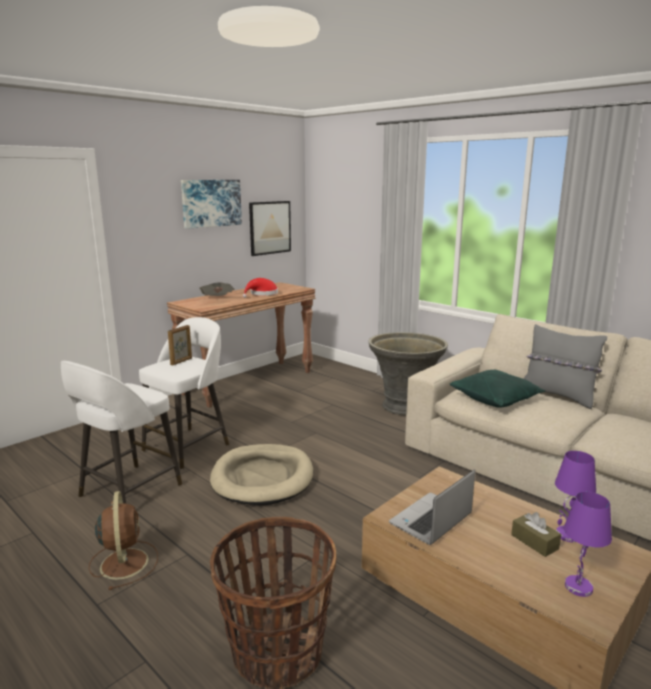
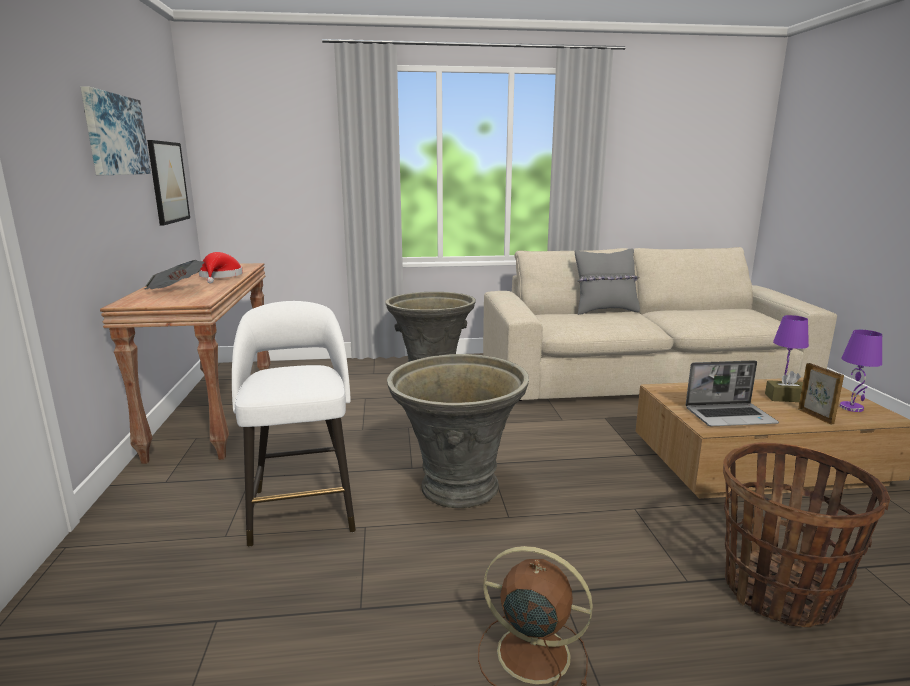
camera: 50 degrees left, 0 degrees up
(128, 491) = (348, 594): white stool -> none
(181, 361) = (286, 374): picture frame -> picture frame (816, 416)
(263, 478) = (457, 487): beige dog bed -> grey planter
(431, 521) = (730, 416): laptop -> laptop turned 90 degrees counterclockwise
(495, 399) = (585, 323): green pillow -> none

